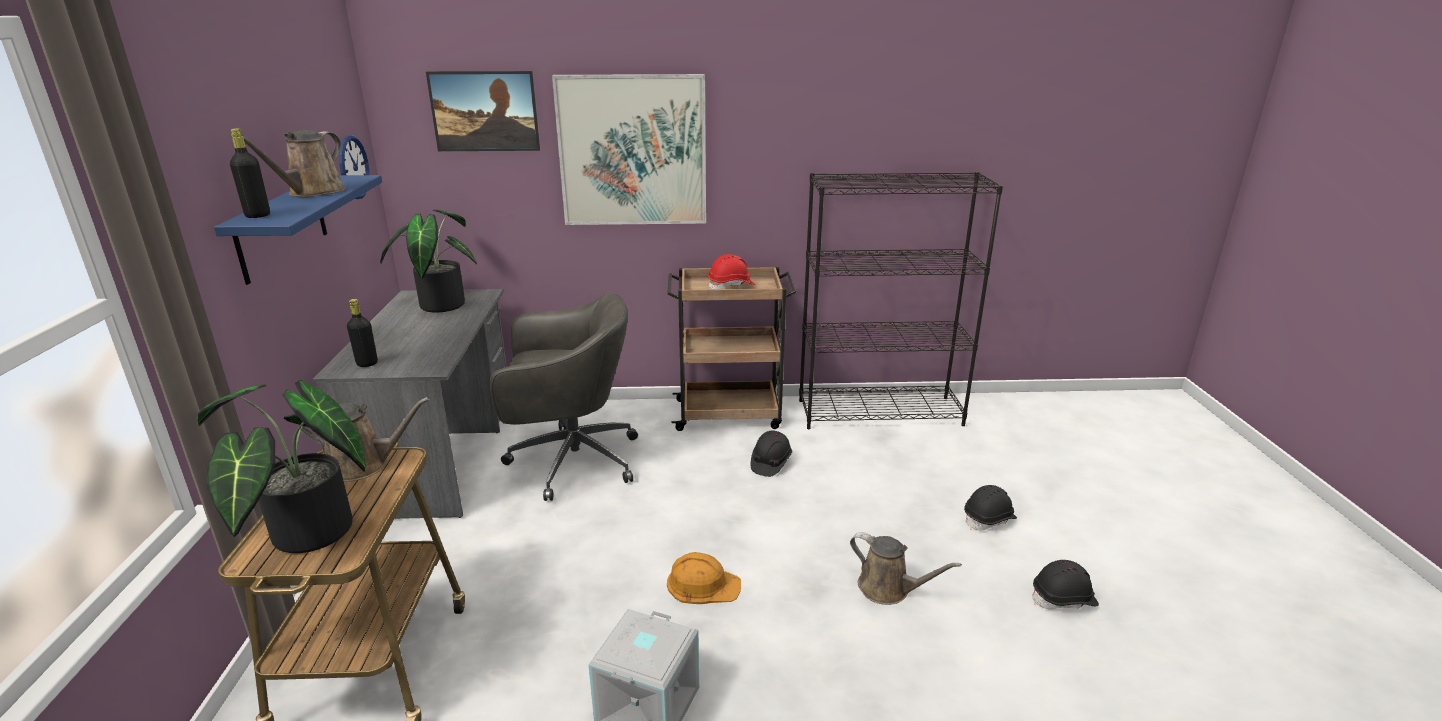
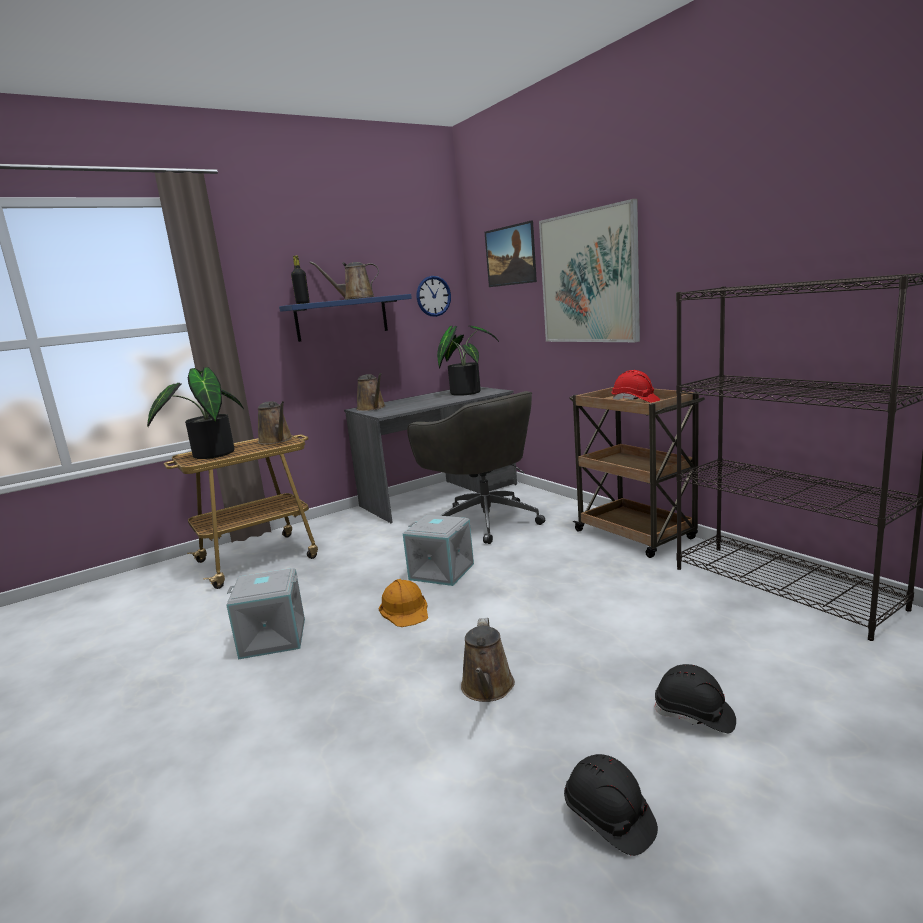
camera: 60 degrees right, 10 degrees down
(367, 363) = (372, 408): black bottle -> brown watering can
(650, 531) = (442, 571): none -> grey storage box
(770, 463) = (594, 575): black hard hat -> none

